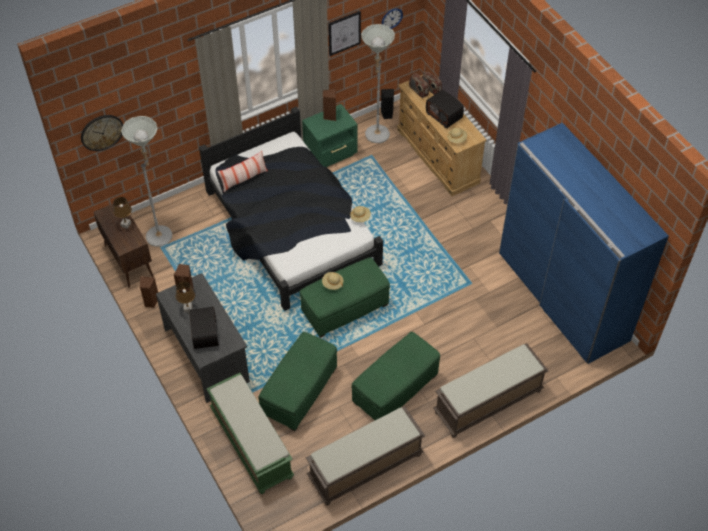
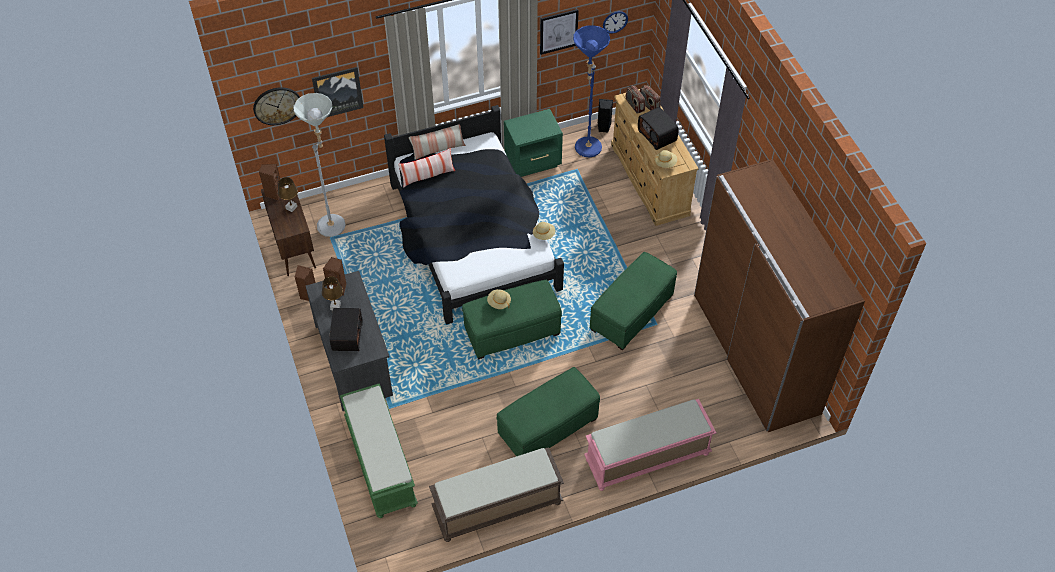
camera: 10 degrees right, 0 degrees up
(155, 112) = (337, 92): none -> picture
(247, 153) = (438, 149): none -> pillow
(299, 392) = (444, 414): green ottoman -> green ottoman (631, 313)
(330, 116) = (534, 120): brown speaker -> brown speaker (273, 193)
(376, 138) = (586, 151): grey floor lamp -> blue floor lamp
(488, 402) = (646, 458): brown bench -> pink bench
(562, 296) = (755, 353): blue wardrobe -> brown wardrobe

